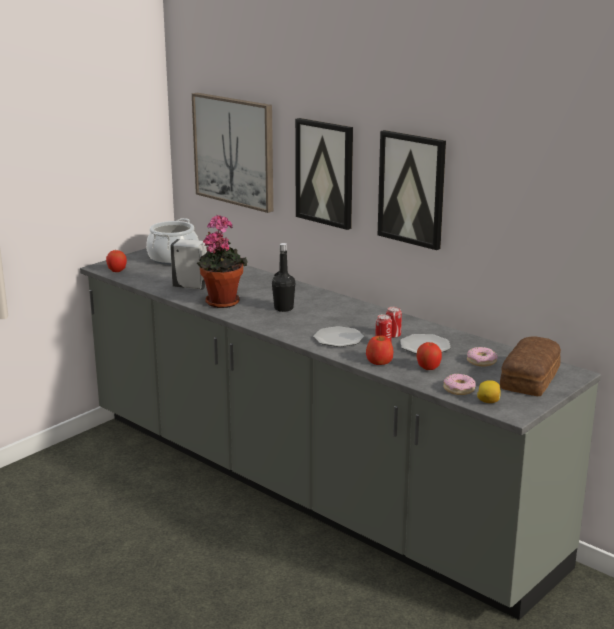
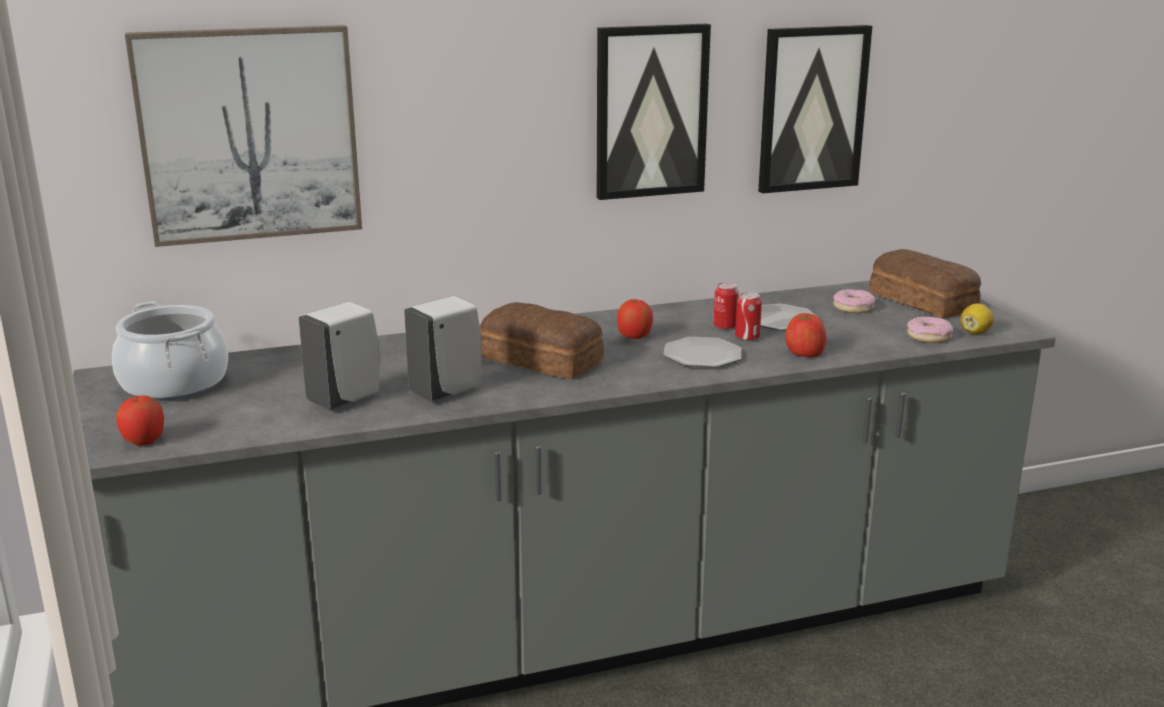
camera: 60 degrees left, 0 degrees up
(222, 301) = (448, 392): potted plant -> white soap dispenser
(283, 308) = (541, 360): black bottle -> bread
(325, 173) = (478, 125): picture -> picture (812, 109)
(428, 368) = (850, 335): apple -> apple (634, 336)

